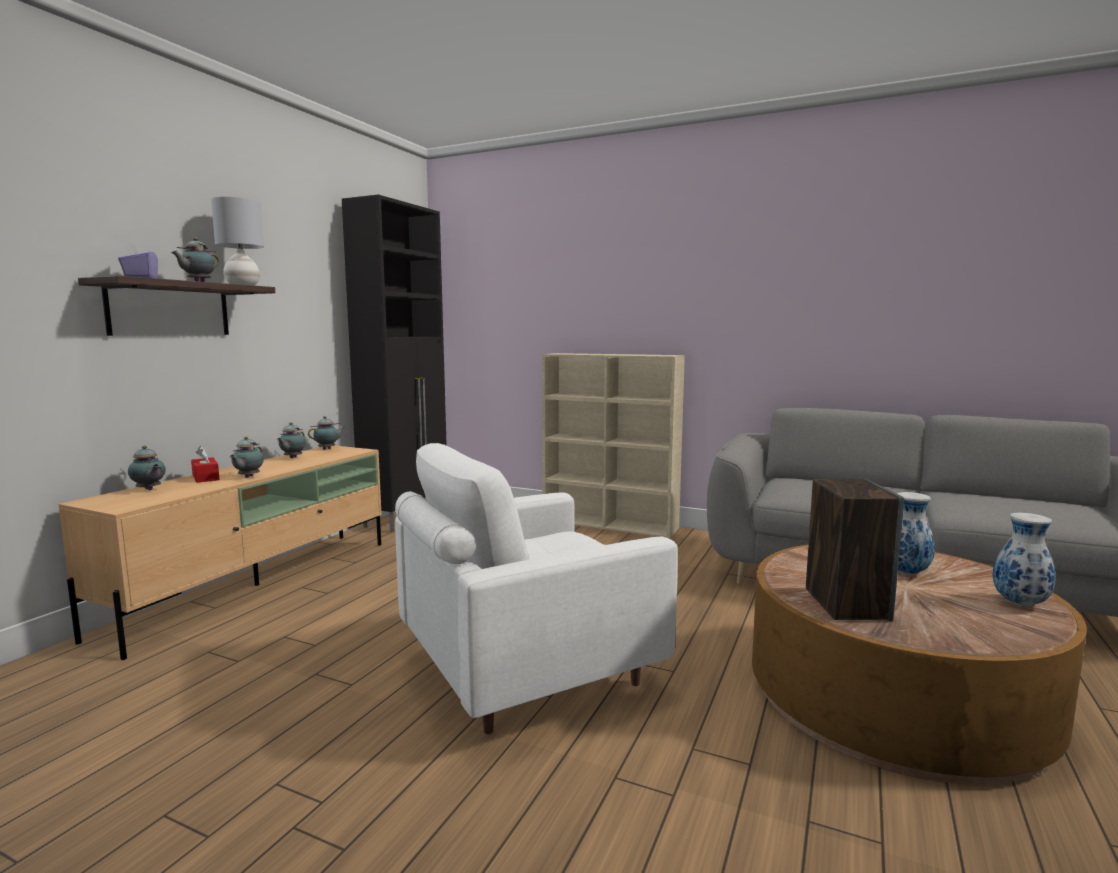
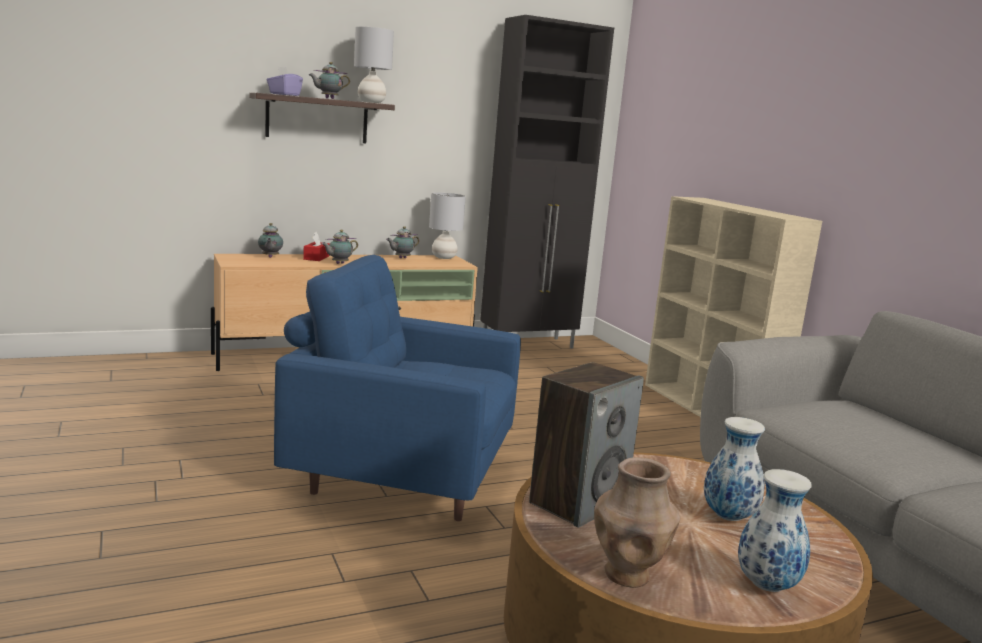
camera: 40 degrees right, 5 degrees up
(328, 449) = (443, 257): teapot -> grey table lamp
(525, 671) = (401, 475): white armchair -> blue armchair
(986, 637) = (627, 575): none -> brown vase

